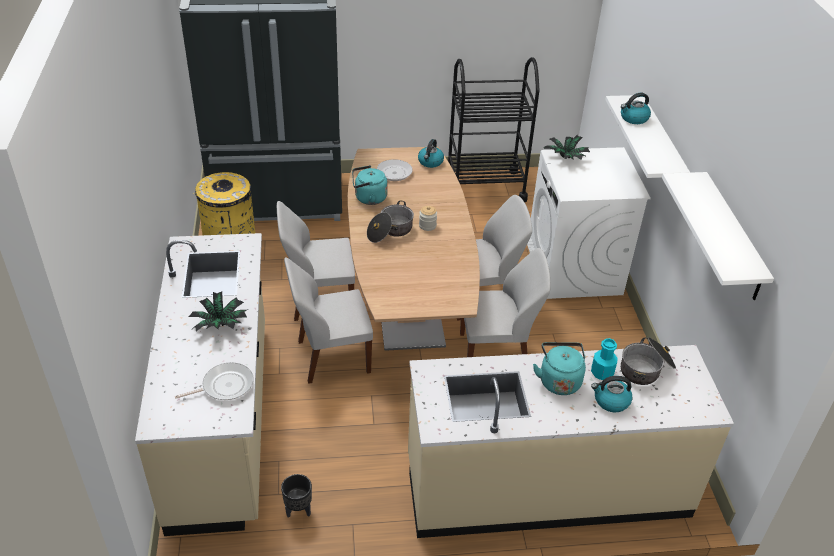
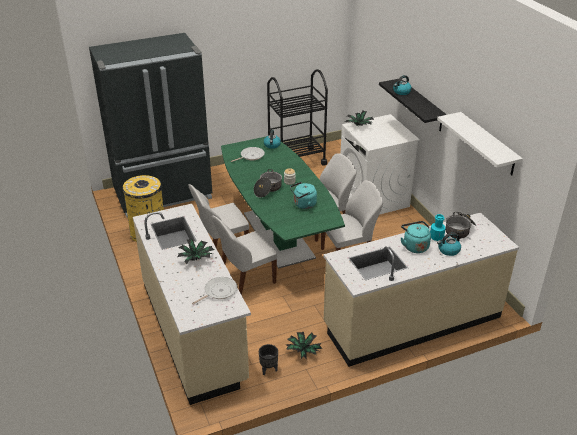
camera: 15 degrees left, 5 degrees down
(361, 494) = (303, 351): none -> potted plant
(368, 198) = (244, 173): turquoise kettle -> turquoise kettle (303, 205)
(407, 297) = (278, 235): brown dining table -> green dining table
(661, 145) = (421, 105): white shelf -> black shelf

